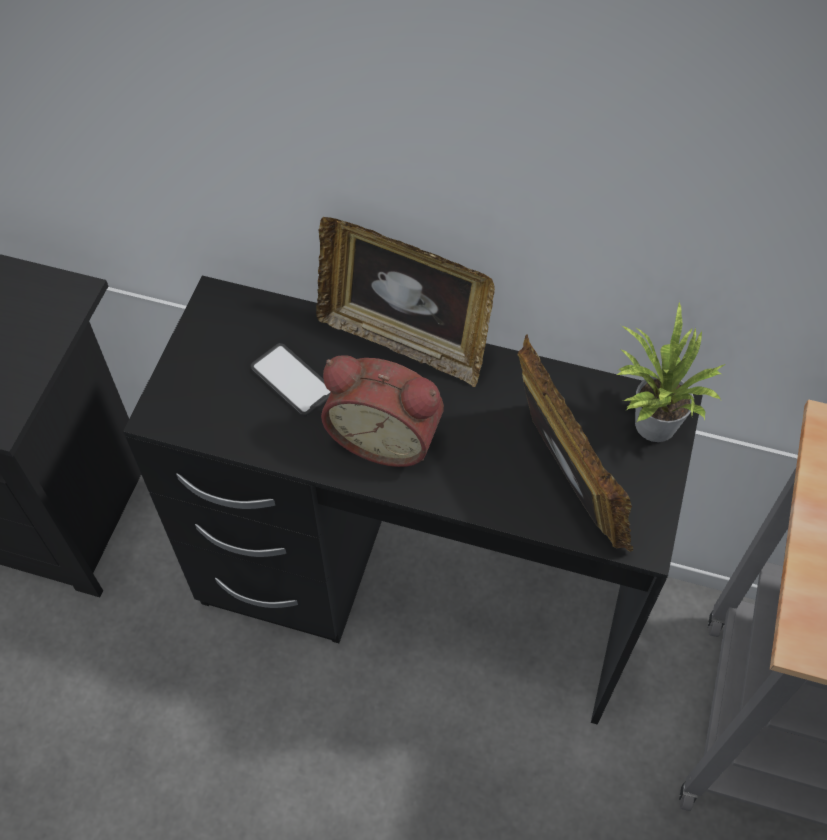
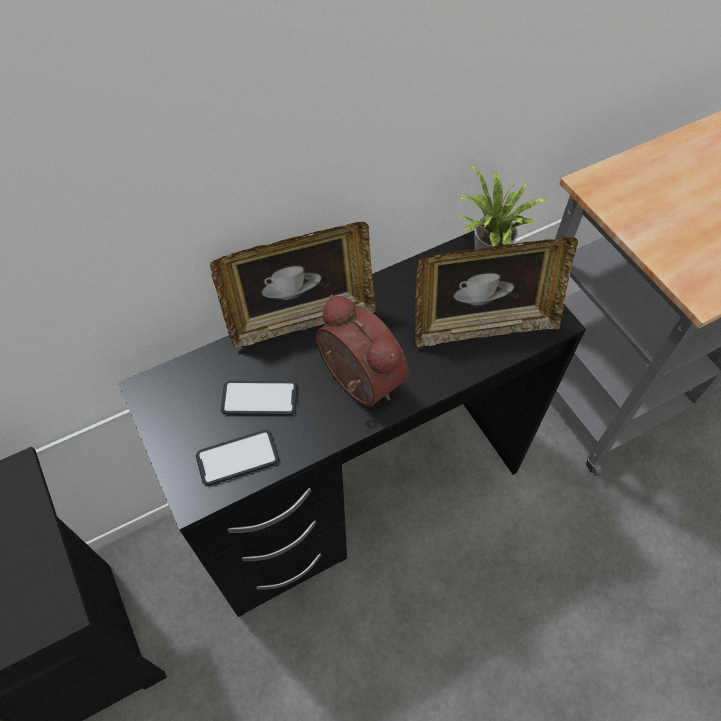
camera: 45 degrees left, 0 degrees up
(222, 414) = (237, 458): none -> phone
(386, 436) = (356, 383): alarm clock -> alarm clock turned 105 degrees counterclockwise
(564, 484) = (483, 325): picture frame -> picture frame turned 150 degrees clockwise

